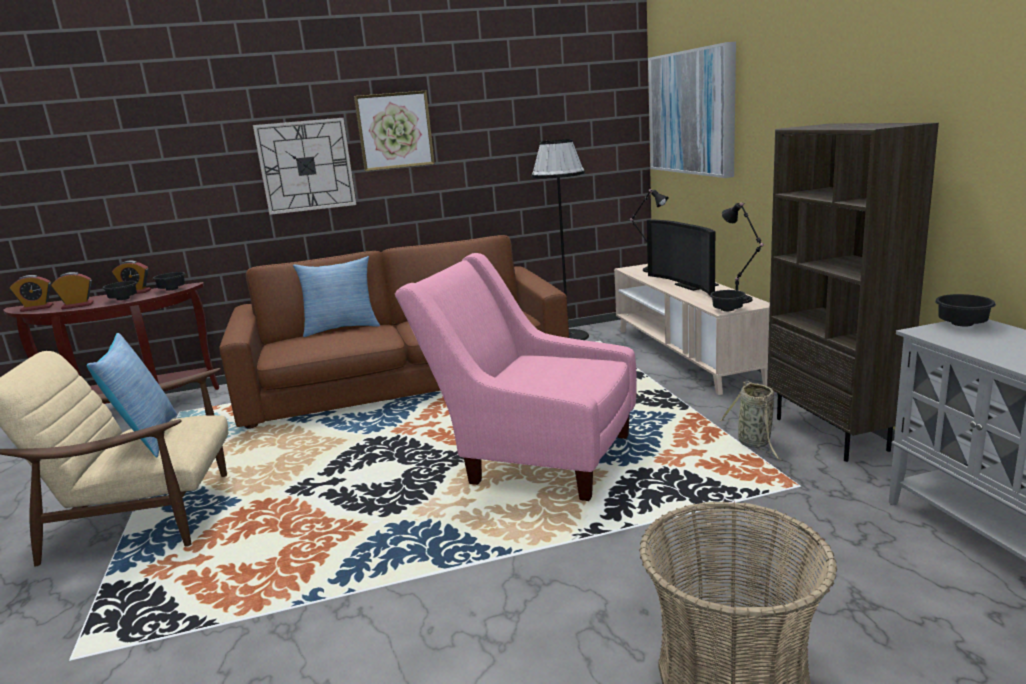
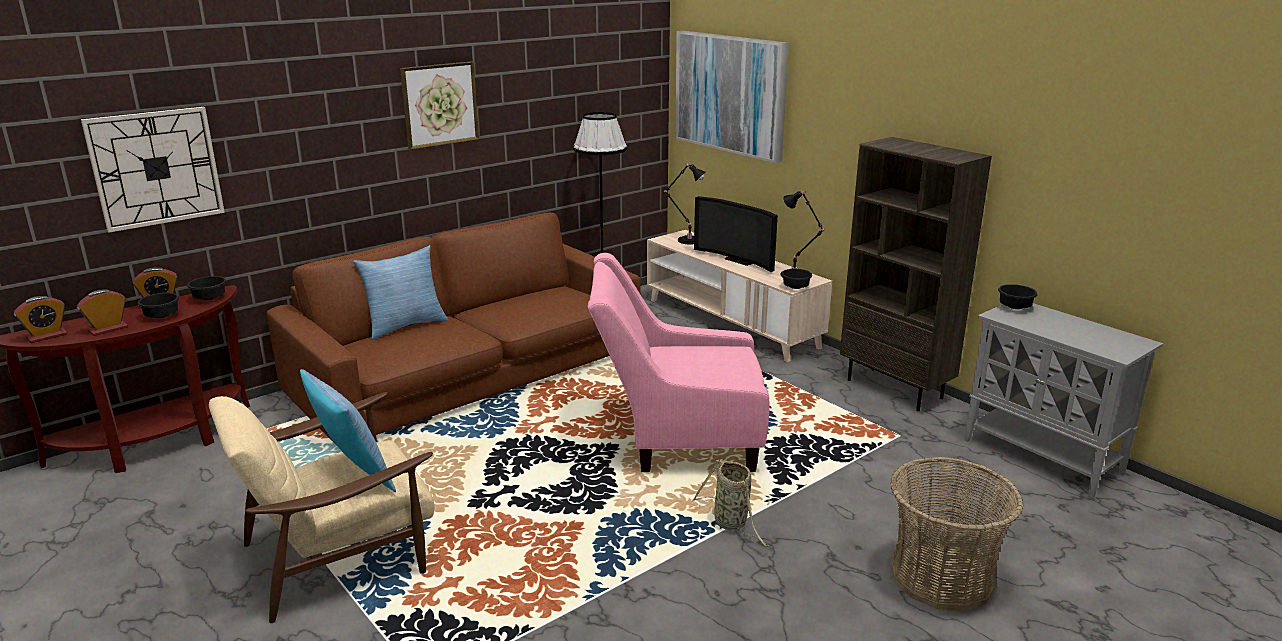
camera: 25 degrees left, 5 degrees up
(306, 166) = (348, 145): wall clock -> wall clock (156, 168)
(755, 443) = (845, 404): basket -> basket (732, 524)

